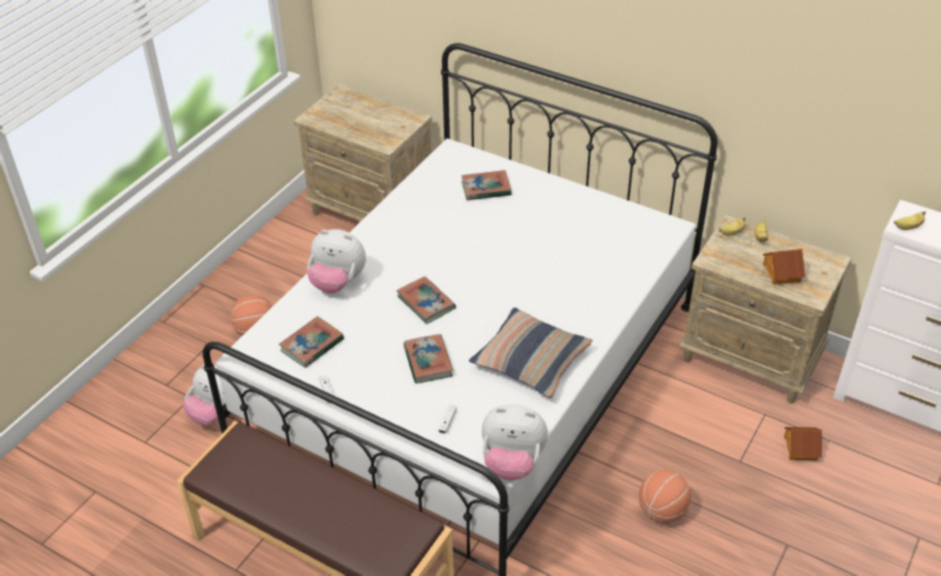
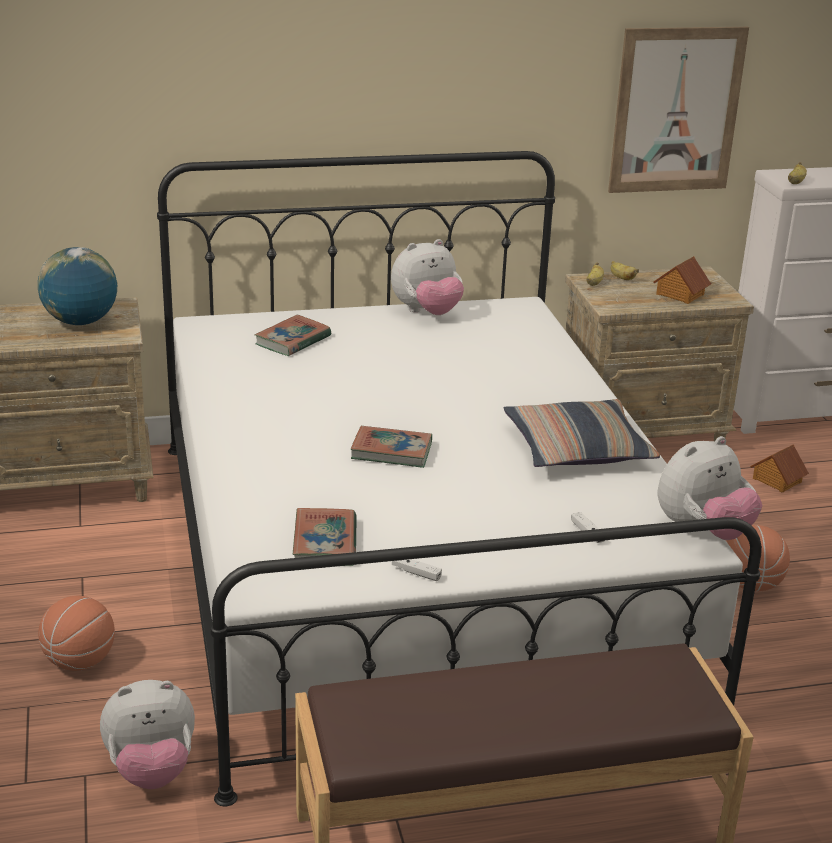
camera: 45 degrees left, 15 degrees down
(337, 283) = (258, 477): plush toy -> plush toy (427, 312)
(378, 123) = (80, 322): none -> globe
(428, 361) = (480, 496): book -> none
(836, 126) = (676, 110): none -> picture

